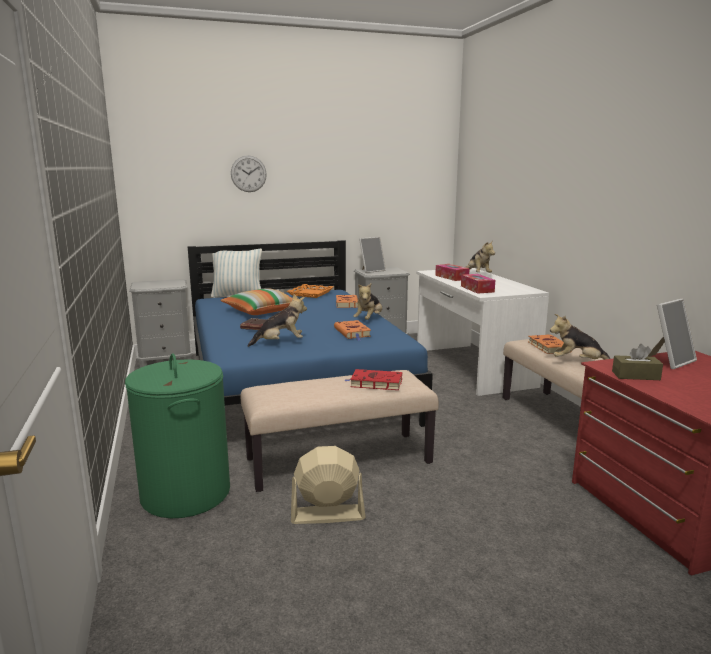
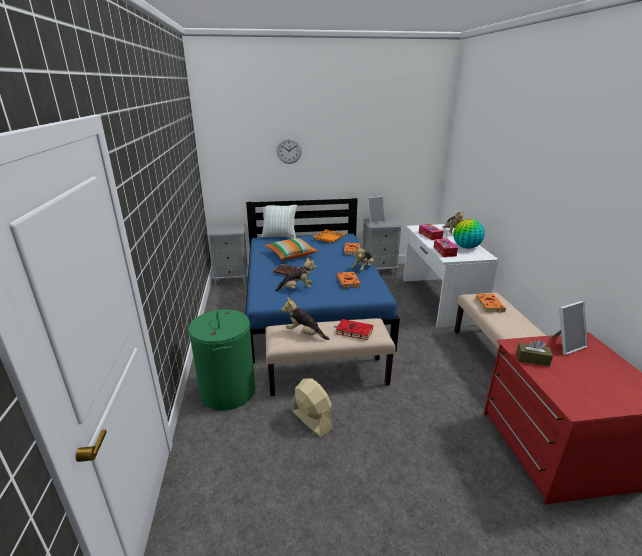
camera: 10 degrees right, 10 degrees up
(327, 514) = (311, 419): beige fan -> beige fan turned 45 degrees clockwise
(503, 285) = (466, 247): none -> globe
(578, 362) = (506, 323): plush toy -> plush toy (304, 334)

